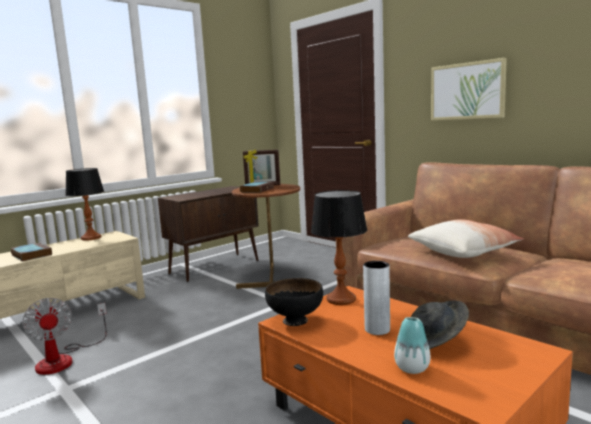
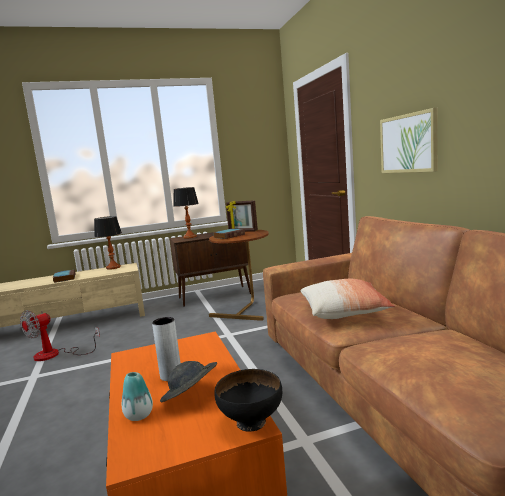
camera: 25 degrees right, 0 degrees up
(64, 359) = (55, 354): fan -> fan turned 45 degrees clockwise
(296, 320) = (134, 356): black bowl -> black bowl (252, 422)
(340, 299) = (190, 343): table lamp -> table lamp (189, 237)

